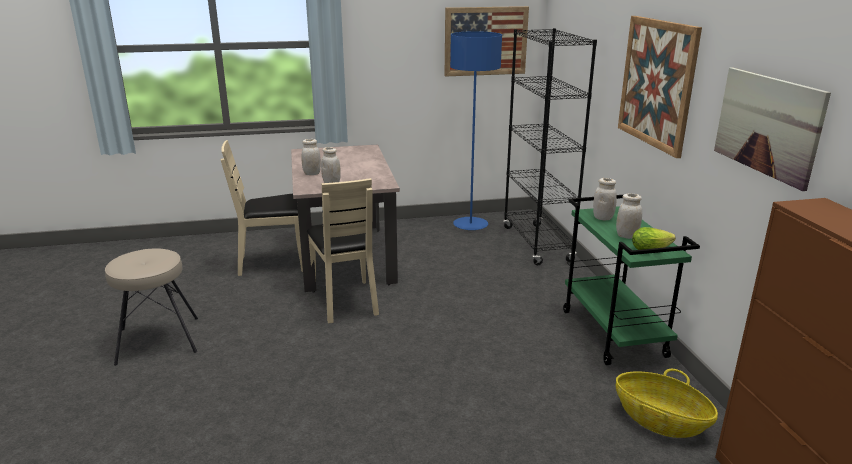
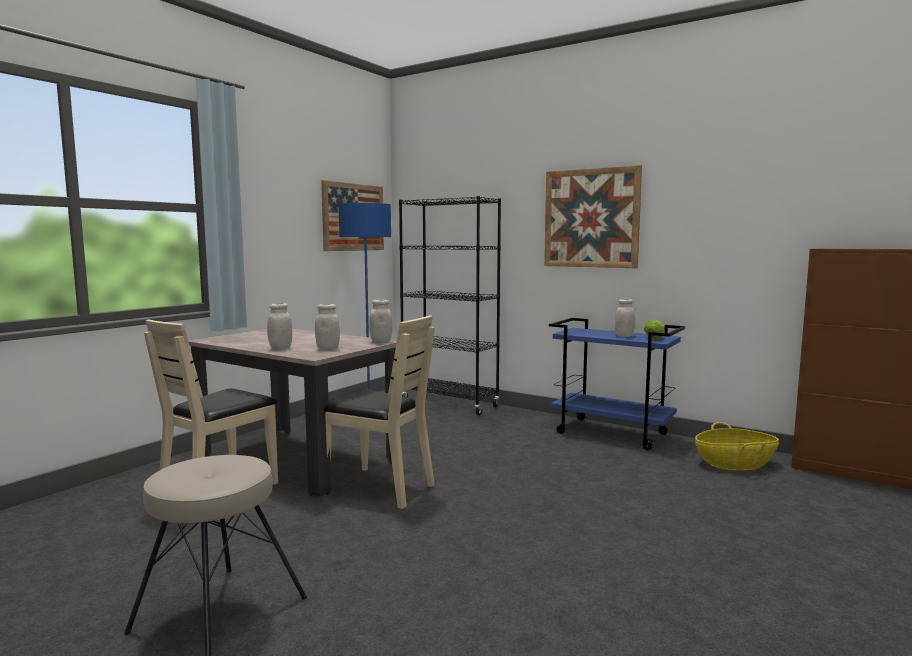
camera: 45 degrees left, 15 degrees down
(603, 218) = (583, 333): white jar -> white jar (381, 342)
(614, 333) = (613, 433): green cart -> blue cart
(767, 125) = (735, 217): picture -> none

